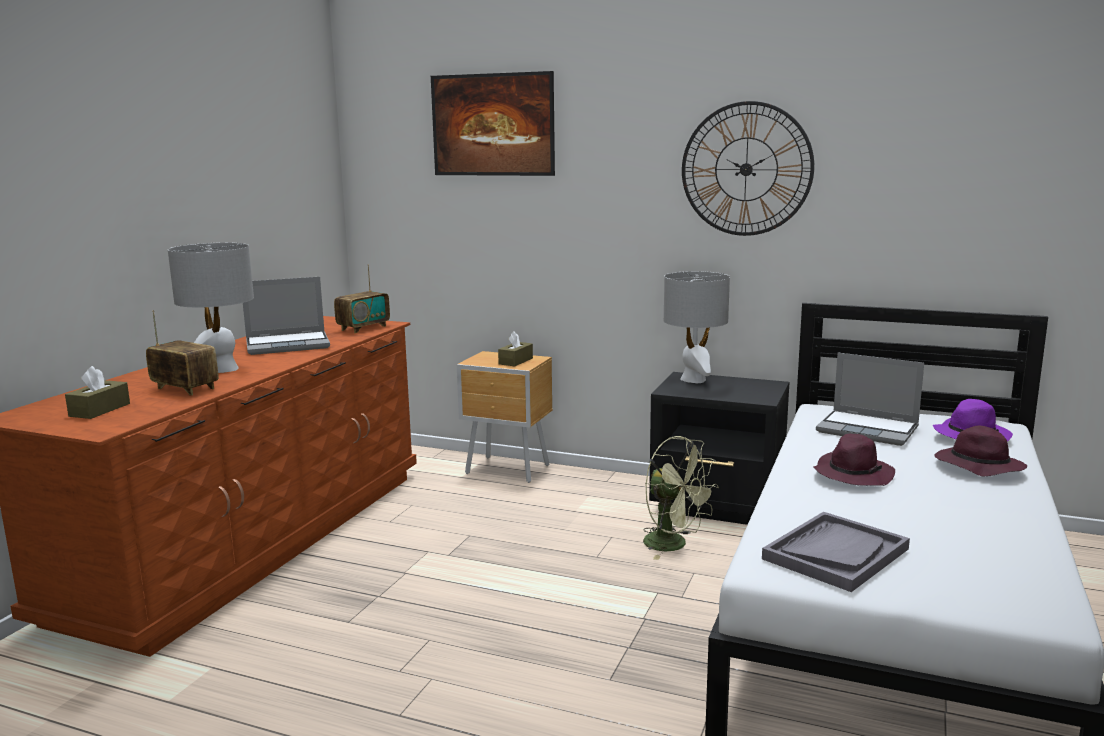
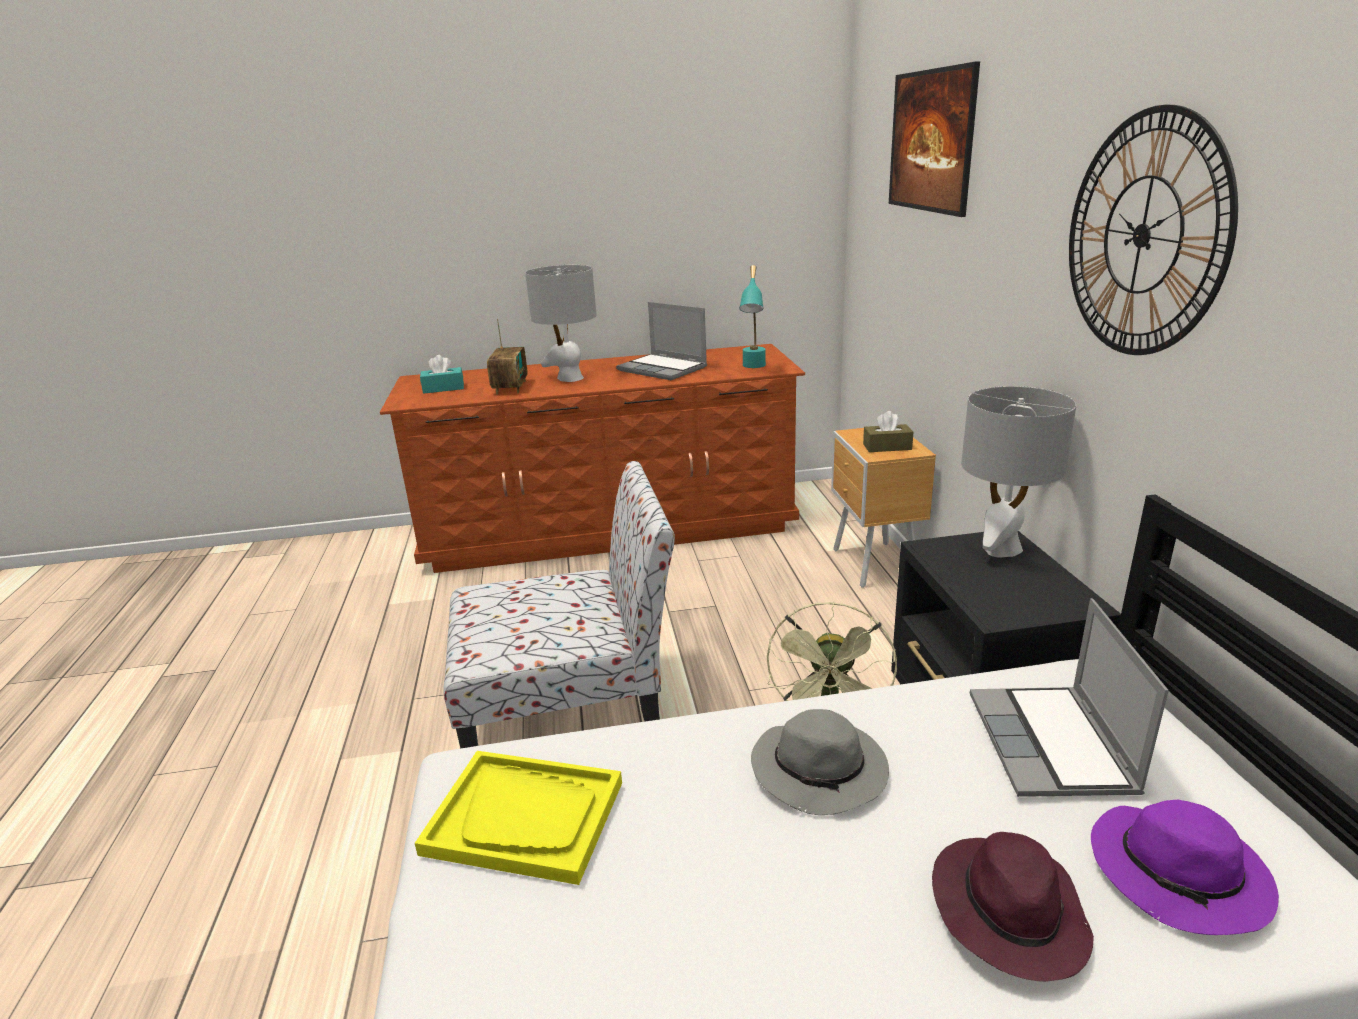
camera: 60 degrees right, 10 degrees up
(100, 410) = (443, 388): brown tissue box -> turquoise tissue box
(363, 328) = (753, 368): radio -> turquoise table lamp
(532, 633) = (570, 712): none -> chair
(835, 554) = (525, 817): grey tray -> yellow tray
(852, 474) = (821, 771): purple hat -> grey hat

